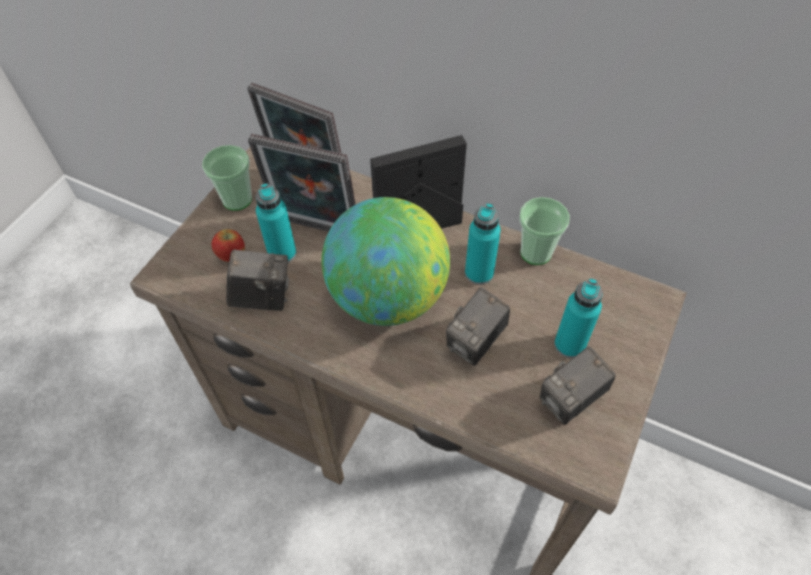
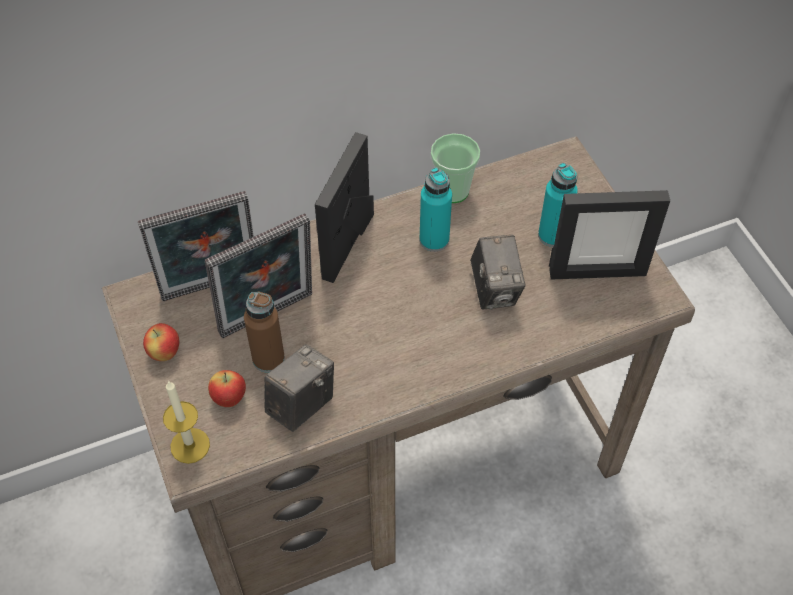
camera: 50 degrees left, 0 degrees up
(178, 262) = (190, 445): none -> candle
(237, 199) = (165, 353): cup -> apple
(282, 253) = (268, 359): turquoise bottle -> brown bottle
(388, 297) = (394, 315): globe -> none
(570, 400) = (597, 270): camera -> picture frame

